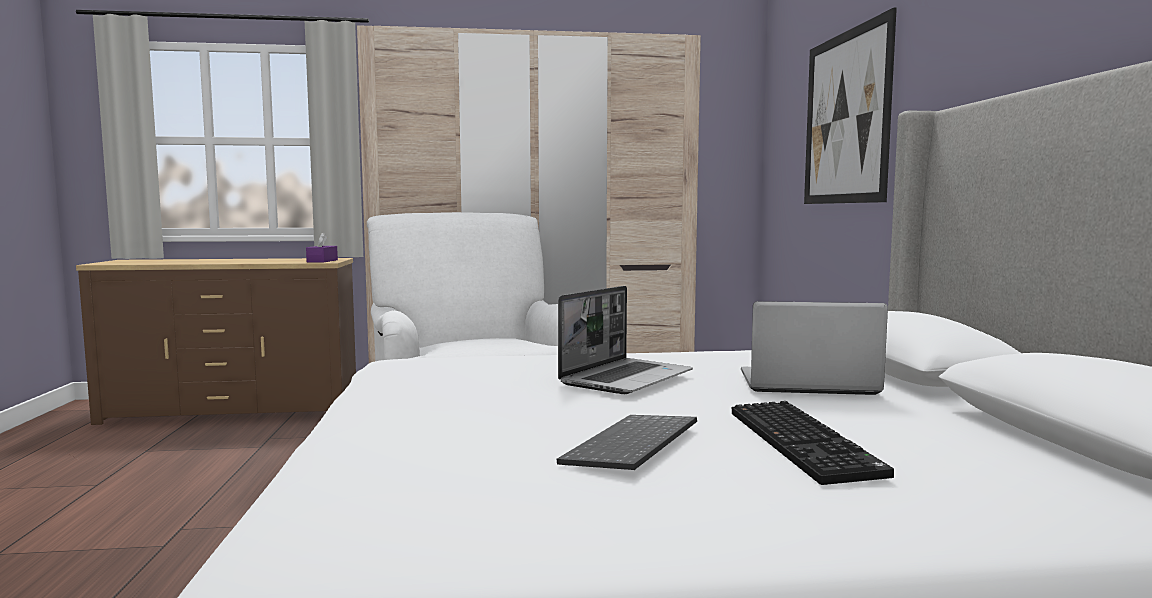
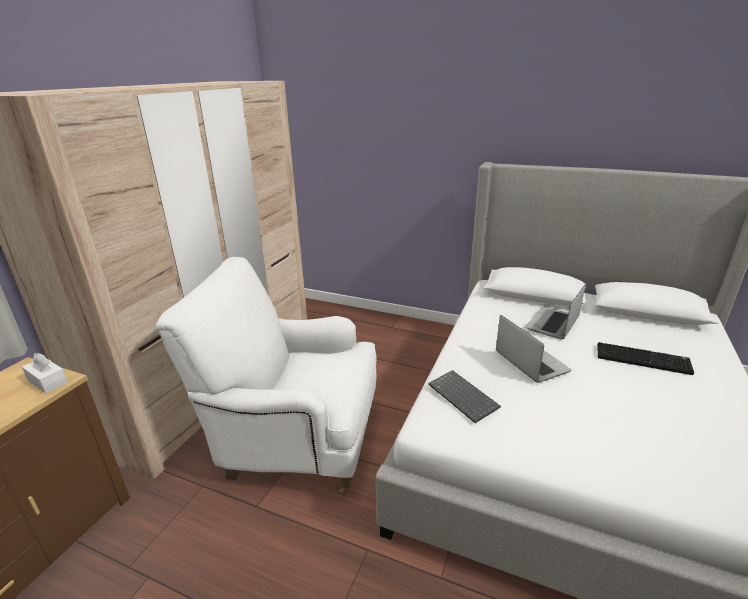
camera: 60 degrees left, 20 degrees up
(322, 261) = (47, 381): purple tissue box -> white tissue box
(634, 446) = (646, 397): keyboard -> keyboard (464, 397)
(845, 118) = (382, 144): picture -> none

